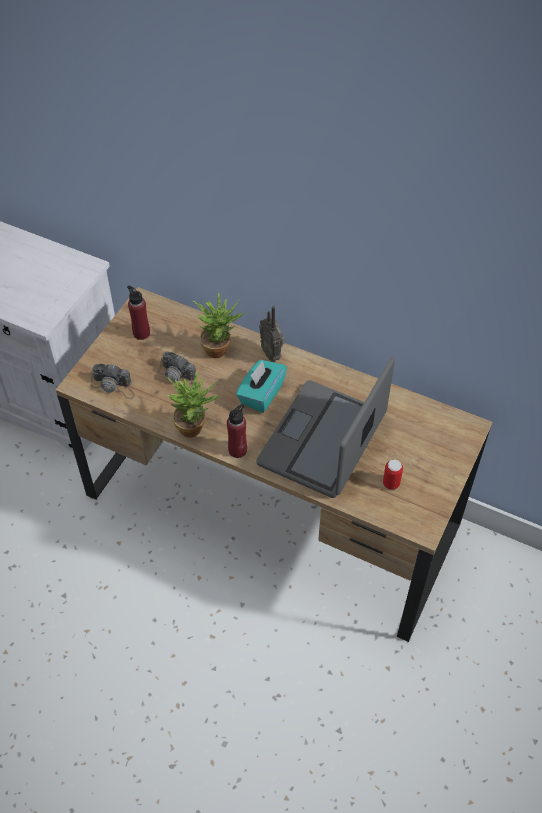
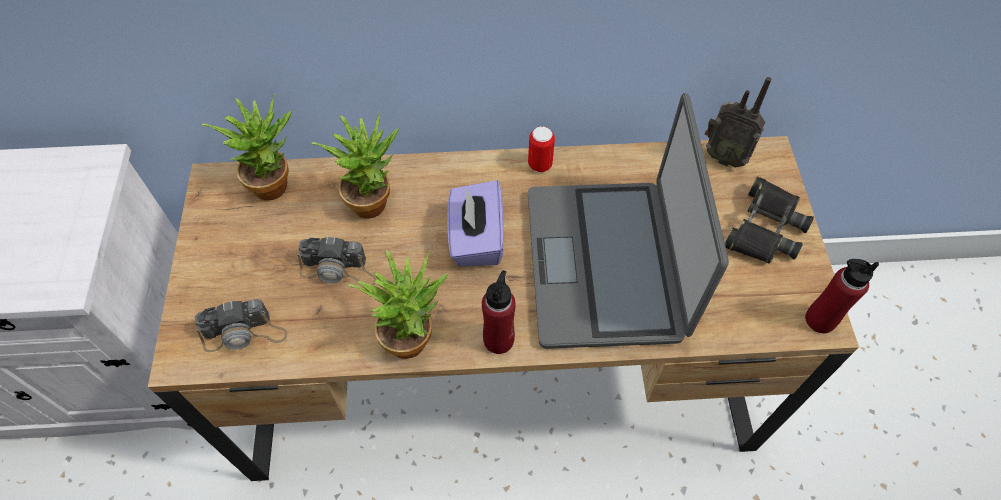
camera: 30 degrees left, 5 degrees up
(141, 333) = (240, 230): red bottle -> red bottle (820, 319)
(174, 315) = (274, 181): none -> potted plant
(261, 394) = (476, 239): turquoise tissue box -> purple tissue box
(272, 354) = (452, 174): radio -> radio (723, 156)
(391, 483) = (735, 280): can -> can (540, 164)
(432, 465) = (764, 228): none -> black binoculars

